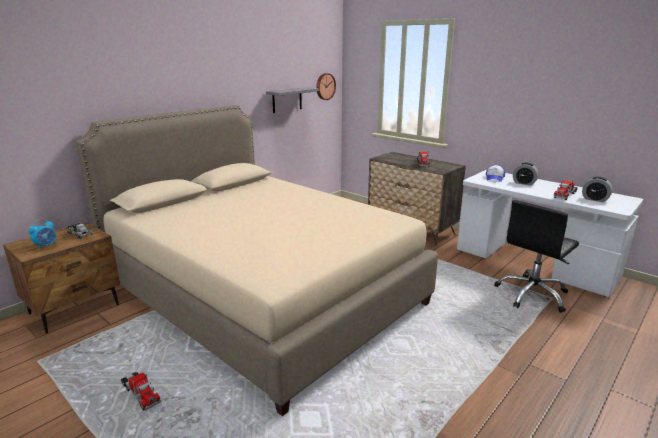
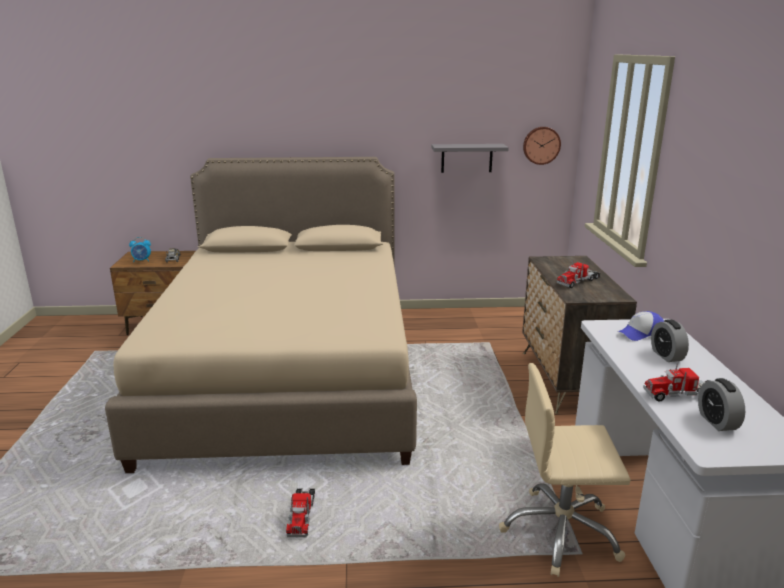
camera: 45 degrees right, 0 degrees up
(140, 393) = (96, 403): toy truck -> toy truck (301, 515)
(532, 294) = (561, 532): black office chair -> beige office chair

